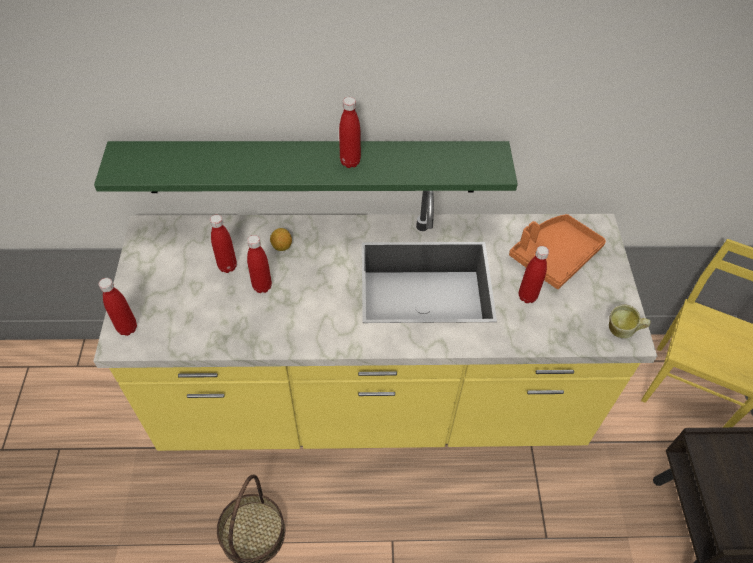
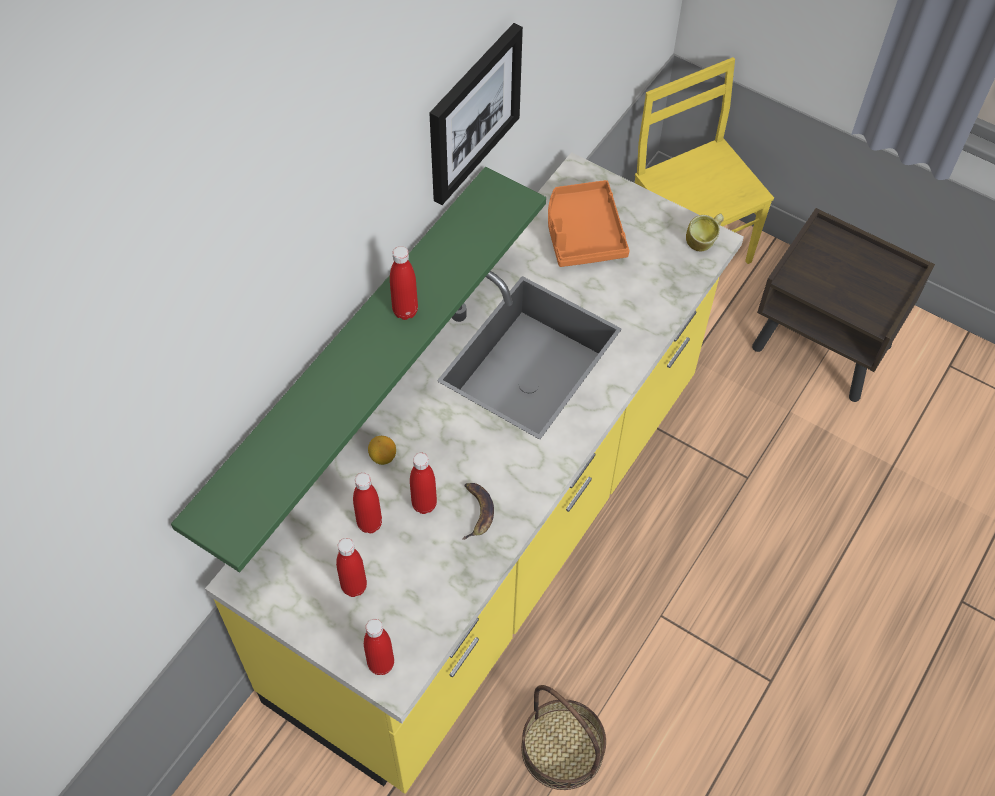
camera: 55 degrees left, 5 degrees up
(277, 317) = (476, 511): none -> banana
(504, 76) = (472, 113): none -> picture
(527, 296) = (612, 286): red bottle -> red bottle (354, 586)

